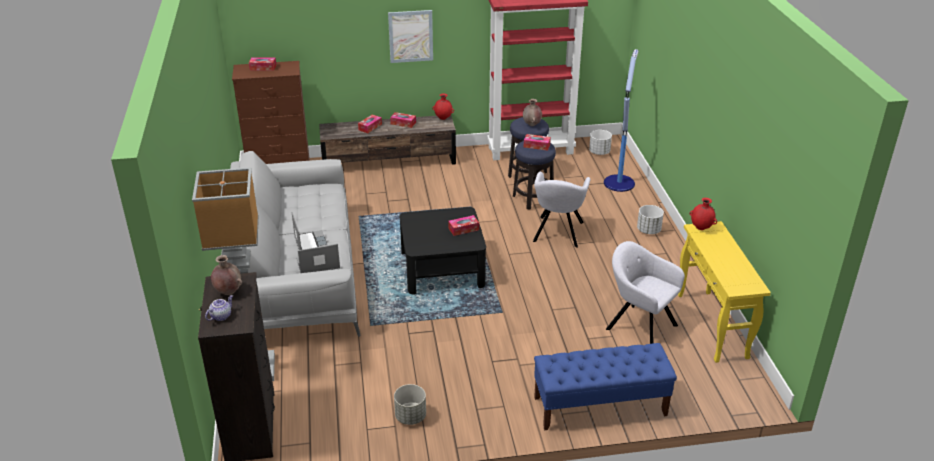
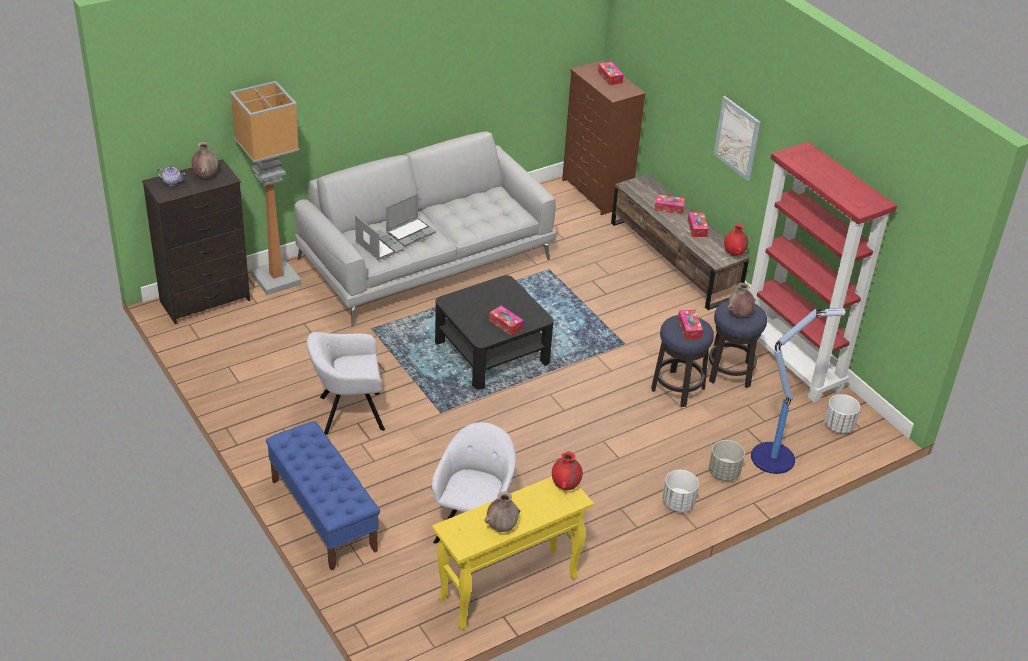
camera: 65 degrees right, 5 degrees up
(410, 417) = (254, 388): grey planter -> grey planter (723, 473)
(558, 233) = (617, 424): grey armchair -> grey armchair (348, 413)
(738, 265) = (501, 527): none -> brown vase

